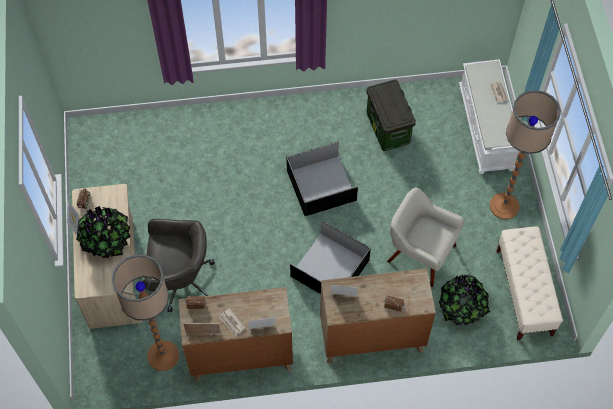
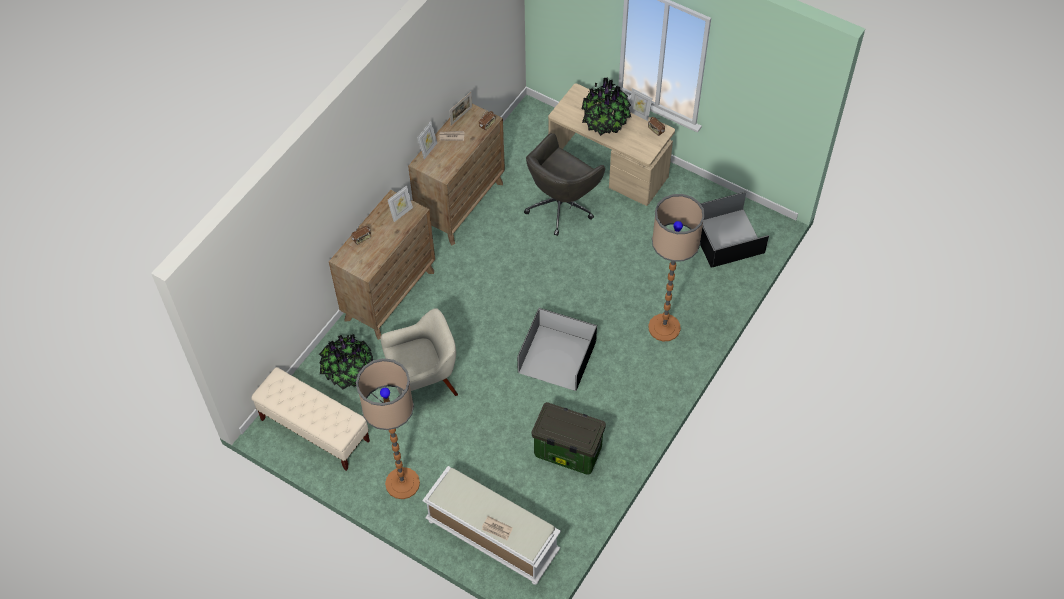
camera: 130 degrees right, 5 degrees down
(163, 355) = (508, 160): floor lamp -> floor lamp (664, 327)
(330, 267) = (475, 309): black storage box -> black storage box (727, 238)

